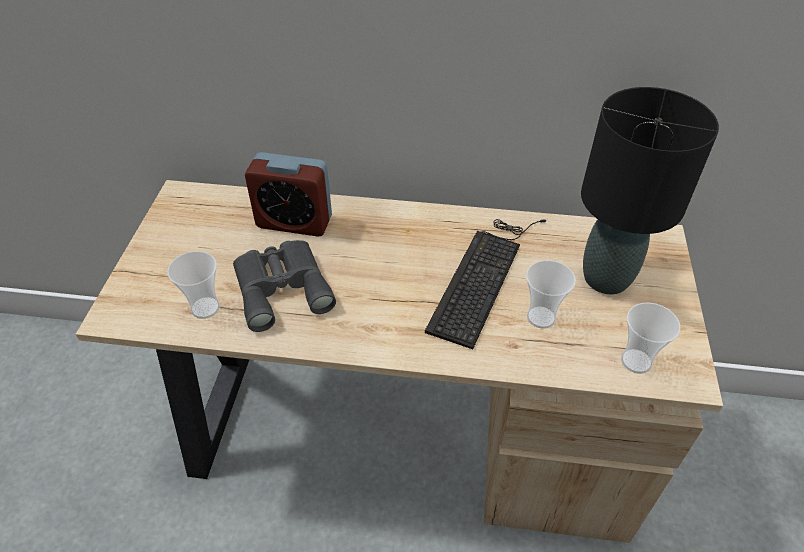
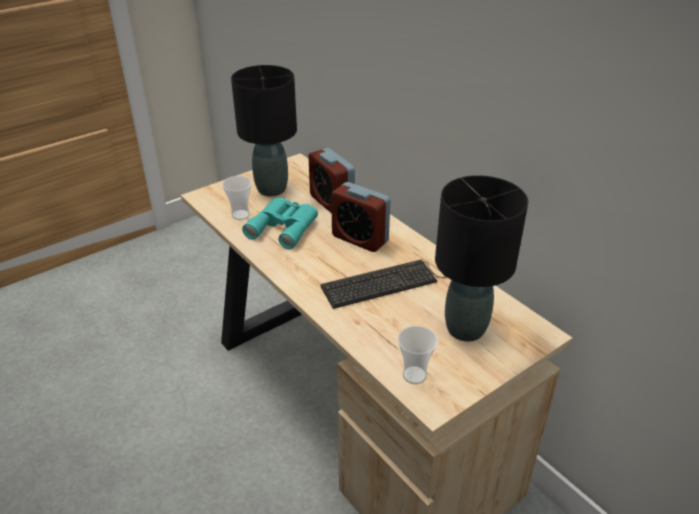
camera: 45 degrees right, 10 degrees down
(196, 248) = (271, 189): none -> black table lamp
(282, 286) = (285, 226): grey binoculars -> turquoise binoculars
(385, 247) = (360, 239): none -> alarm clock
(541, 317) = (393, 320): cup -> none

